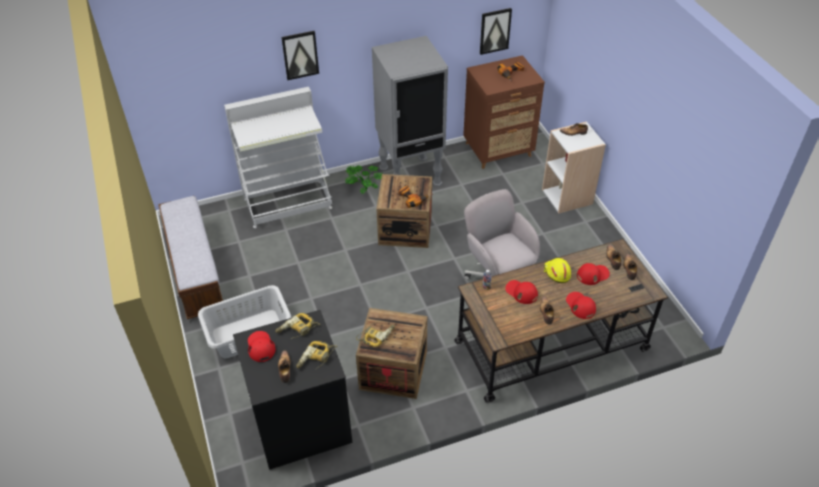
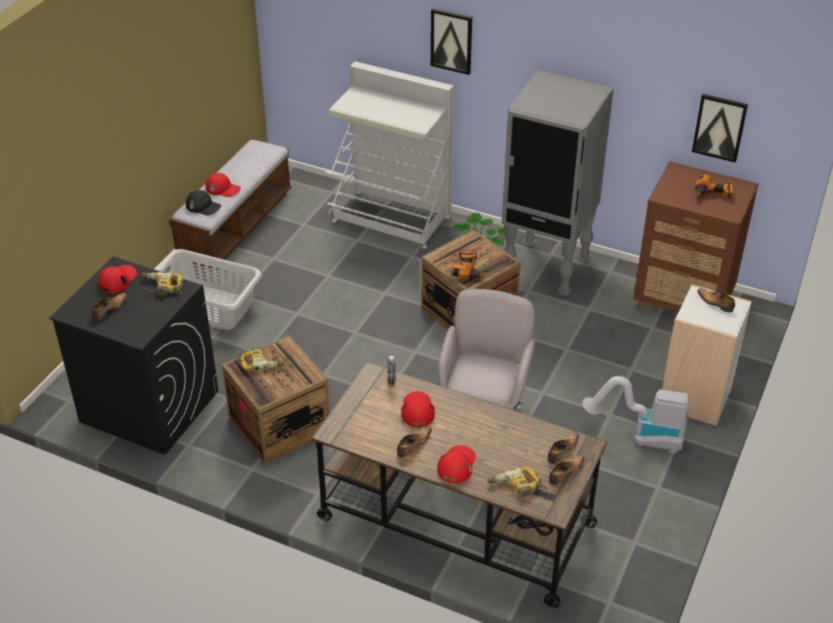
camera: 45 degrees right, 5 degrees down
(194, 268) = (203, 206): none -> black cap
(316, 359) = (141, 319): power drill -> power drill (516, 488)
(556, 273) = (480, 419): yellow hard hat -> none
(570, 234) = (640, 436): none -> vacuum cleaner
(592, 275) = (516, 448): red cap -> red cap (223, 188)

